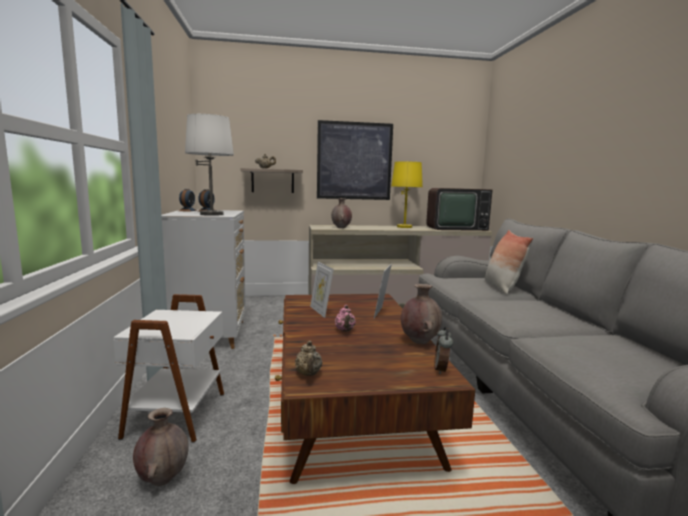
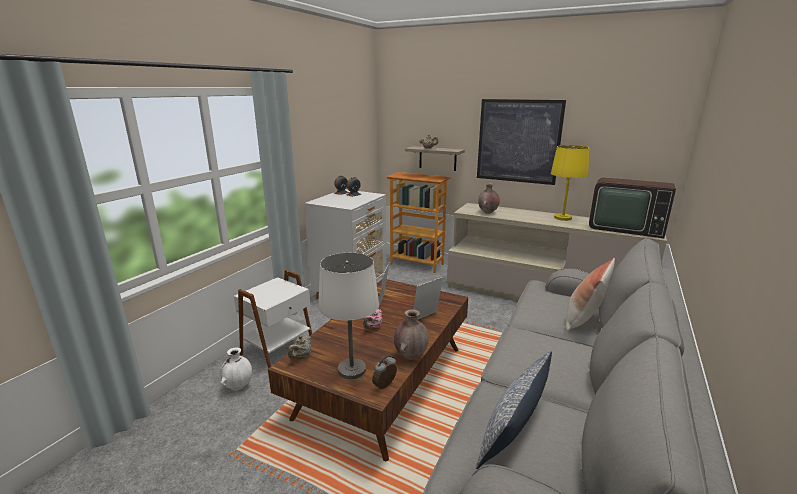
camera: 35 degrees right, 10 degrees up
(163, 478) = (238, 386): brown vase -> white vase
(211, 214) = (343, 203): white table lamp -> white table lamp (352, 370)
(258, 299) = (417, 264): none -> bookcase
(596, 355) = (513, 427): none -> pillow

